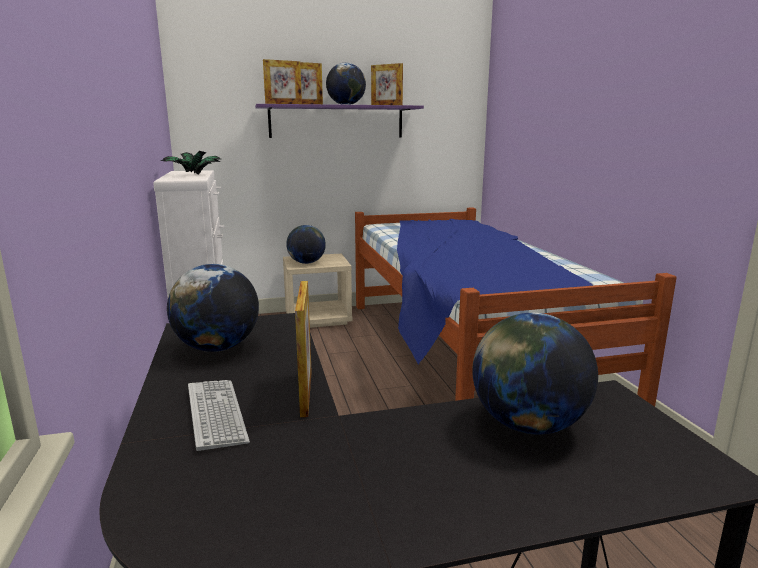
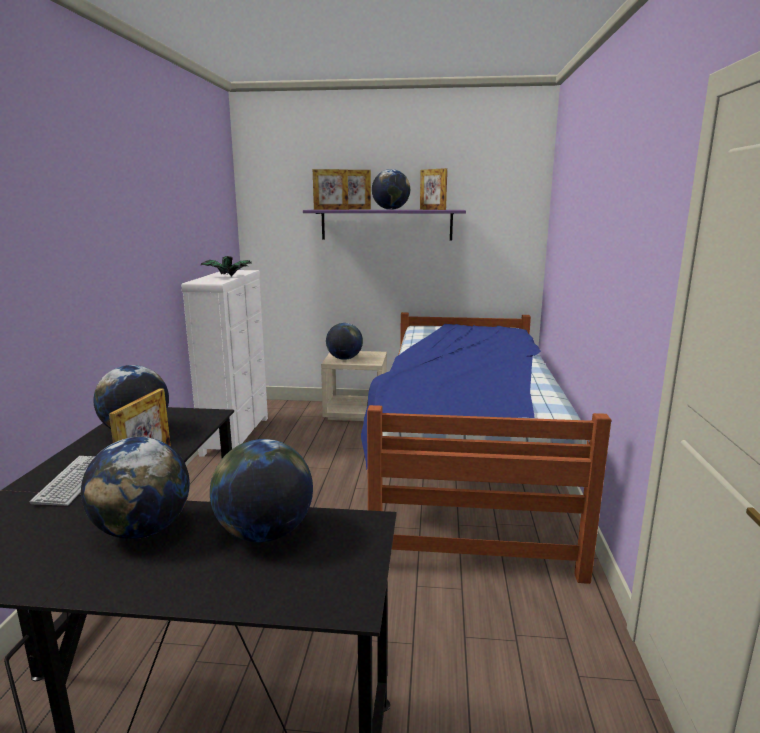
camera: 20 degrees right, 0 degrees up
(389, 450) = (143, 530): none -> globe

